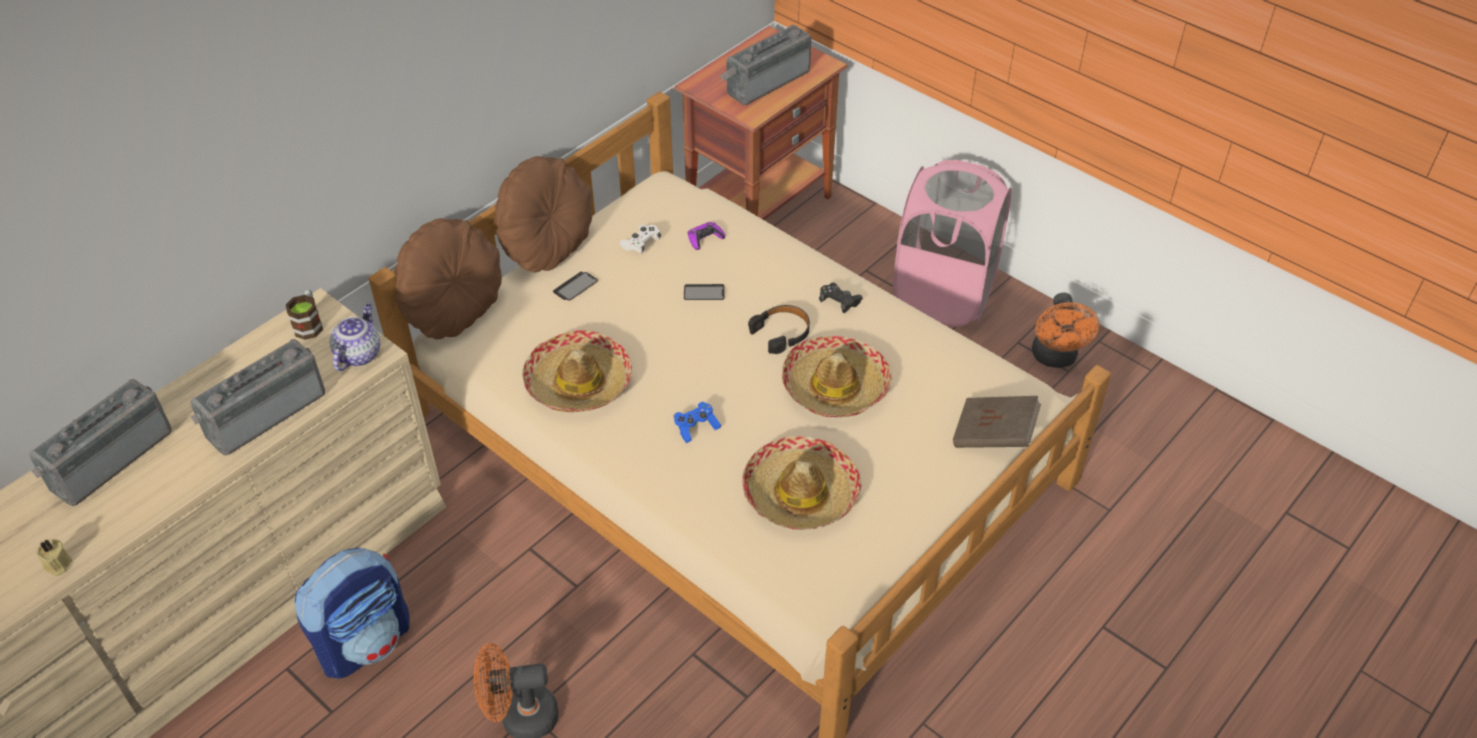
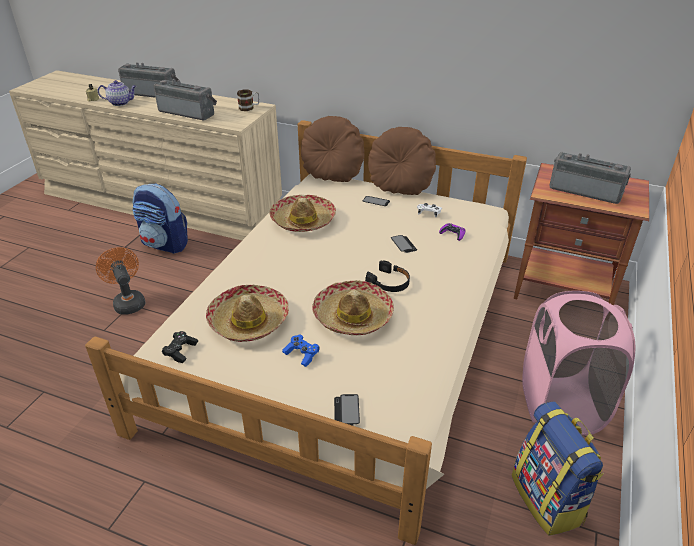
camera: 70 degrees right, 10 degrees down
(358, 354) = (234, 121): teapot -> teapot (121, 103)
(696, 427) = (287, 267): blue game controller -> blue game controller (301, 354)
(839, 302) = (437, 301): black game controller -> black game controller (181, 351)
(993, 436) = (346, 411): brown book -> phone
(1055, 358) = (548, 499): orange fan -> backpack

